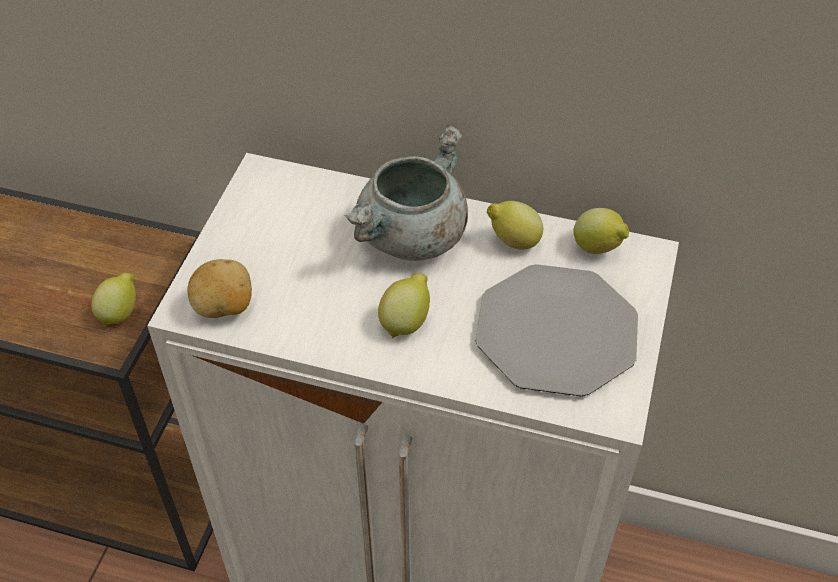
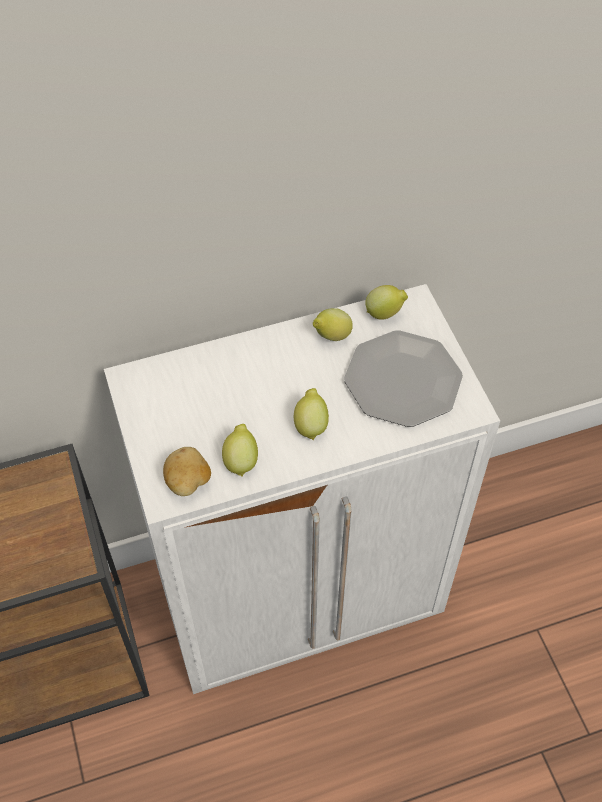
camera: 35 degrees left, 5 degrees up
(120, 313) = (62, 534): lemon -> lemon (241, 460)
(411, 237) = (267, 368): grey cooking pot -> none

